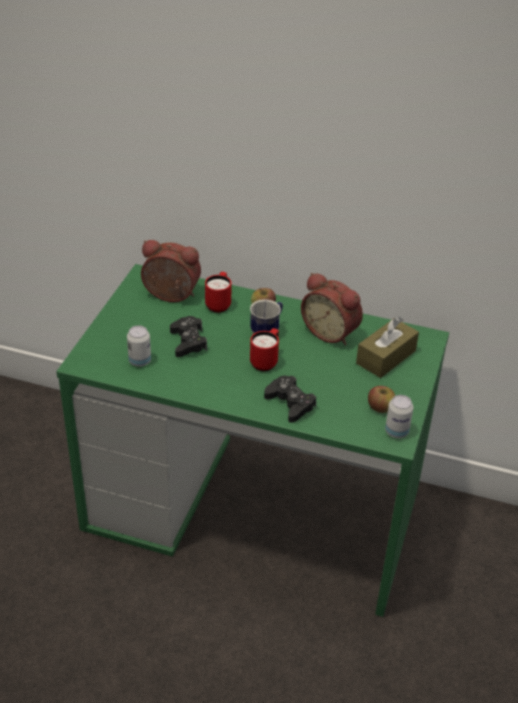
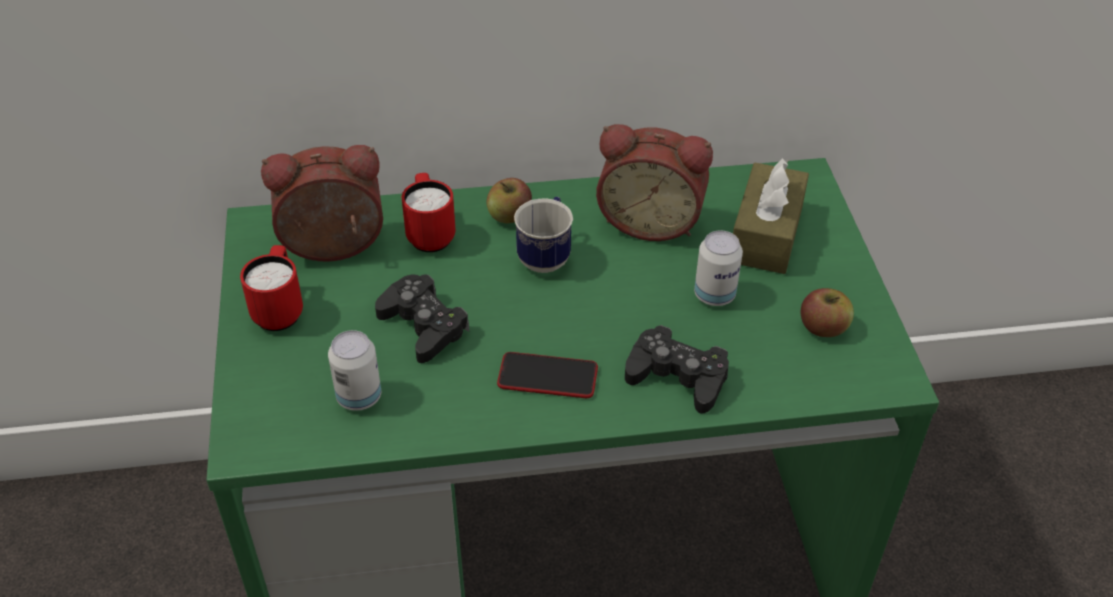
camera: 25 degrees left, 5 degrees up
(229, 382) = (547, 377): none -> phone
(266, 361) = (582, 313): red mug -> red mug (280, 310)
(396, 431) = (879, 361): can -> can (714, 295)

